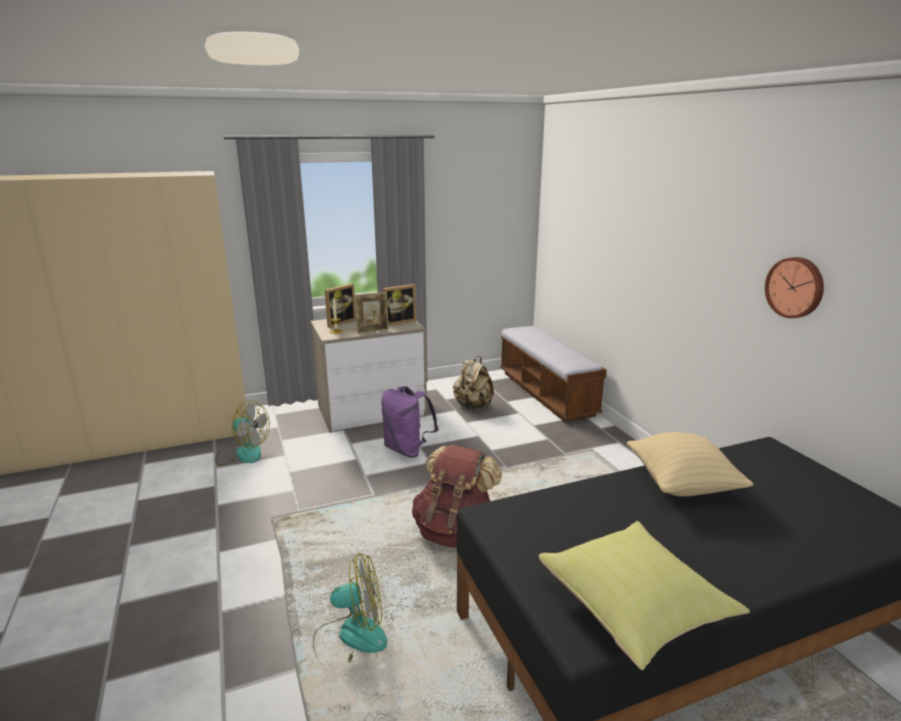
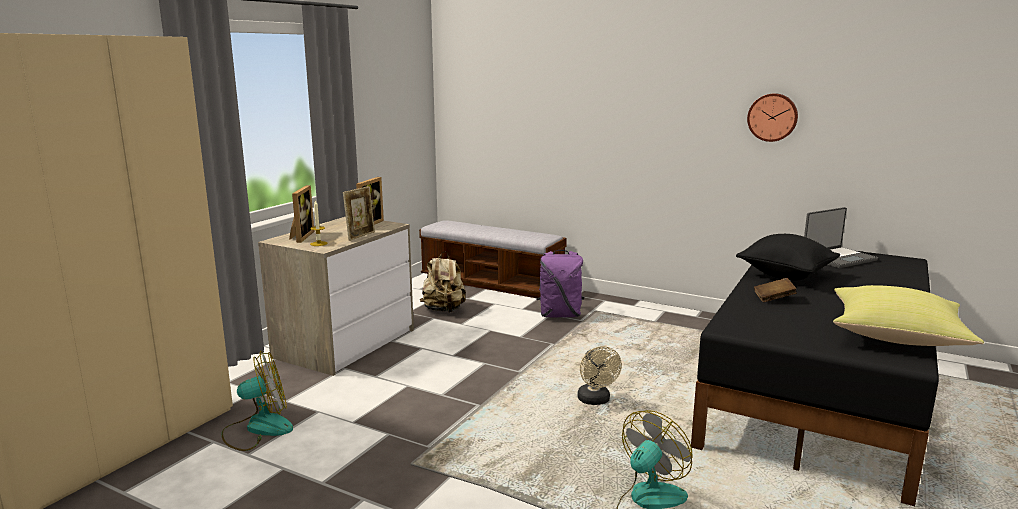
camera: 40 degrees left, 5 degrees down
(407, 450) = (445, 361): purple backpack -> purple backpack (560, 315)
(455, 531) = (595, 401): brown backpack -> beige fan
(604, 504) = (773, 298): none -> brown book
(682, 484) = (785, 275): beige pillow -> black pillow
(805, 488) = (838, 258): none -> laptop

